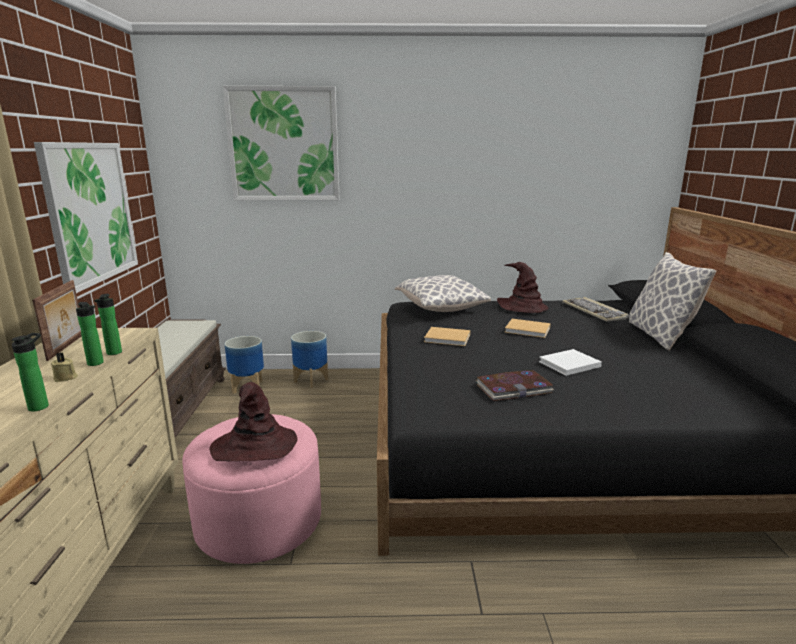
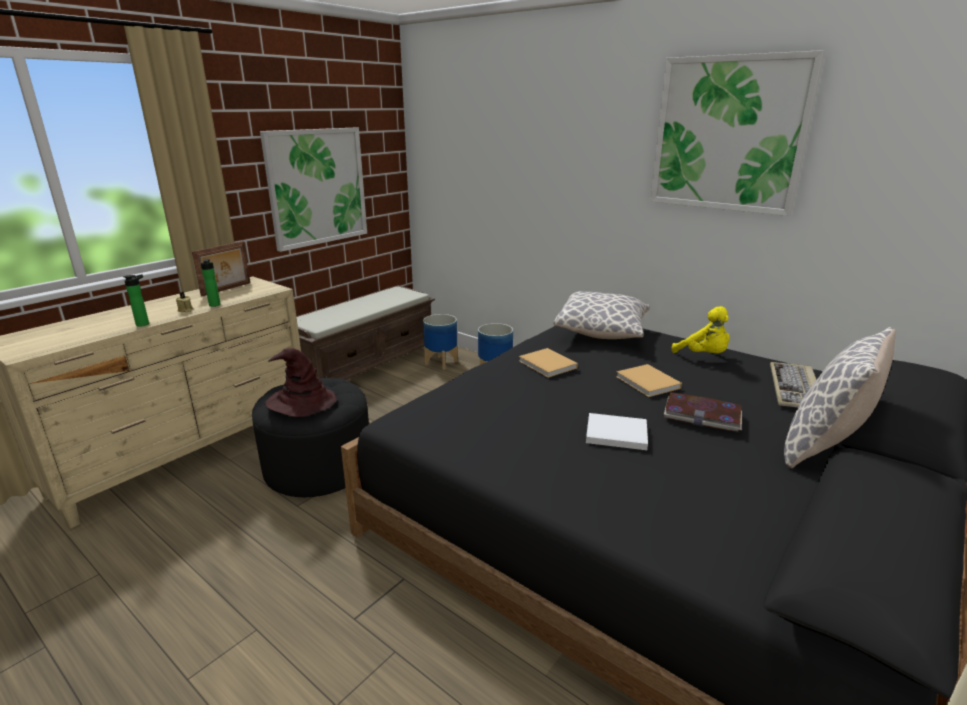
camera: 40 degrees right, 5 degrees up
(113, 353) = (234, 301): bottle -> none
(259, 520) = (318, 466): pink ottoman -> black ottoman
(283, 144) = (502, 130): picture -> picture (728, 134)
(513, 388) = (507, 433): book -> book (702, 415)
(522, 307) = (703, 356): brown hat -> yellow plush toy

